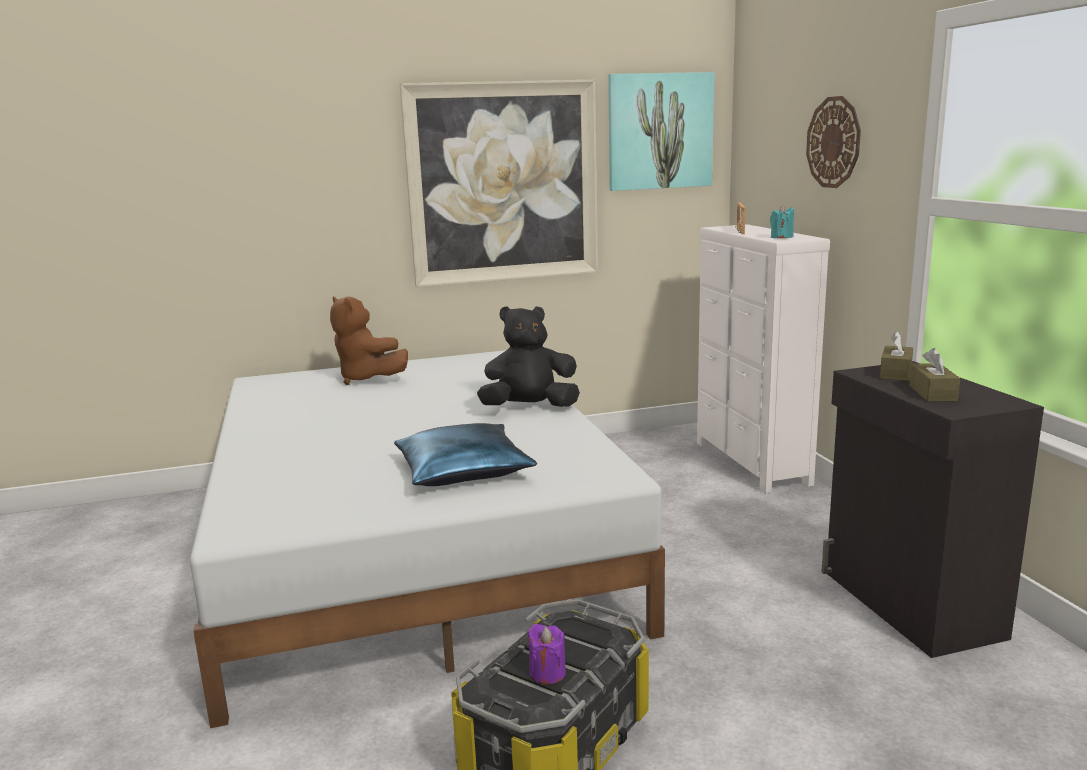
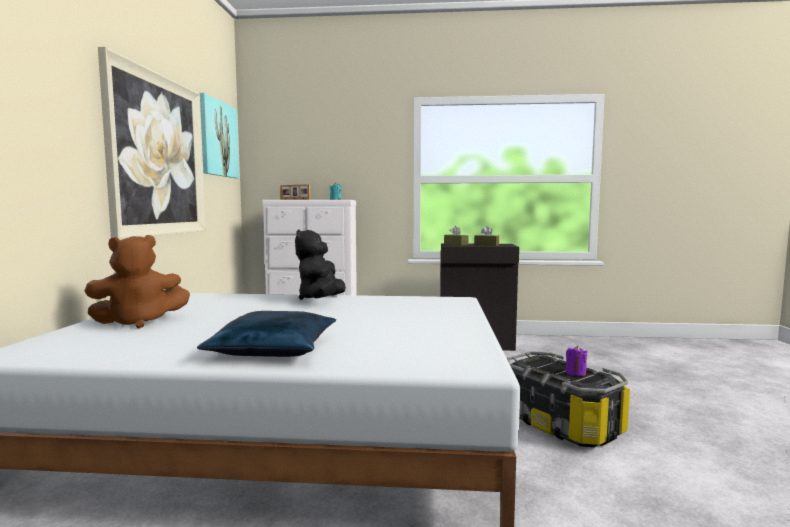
camera: 70 degrees left, 10 degrees down
(463, 470) = (416, 316): blue pillow -> blue pillow (272, 349)
(833, 142) = (346, 153): wall clock -> none

